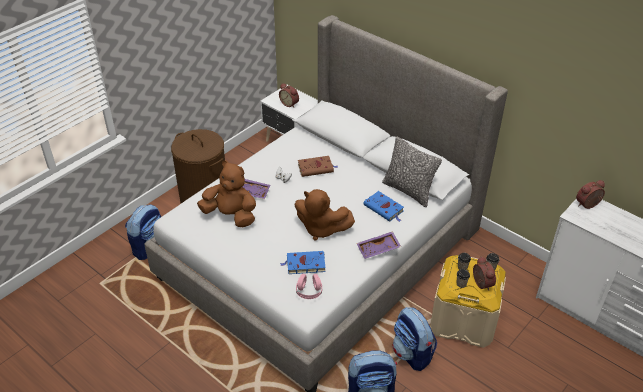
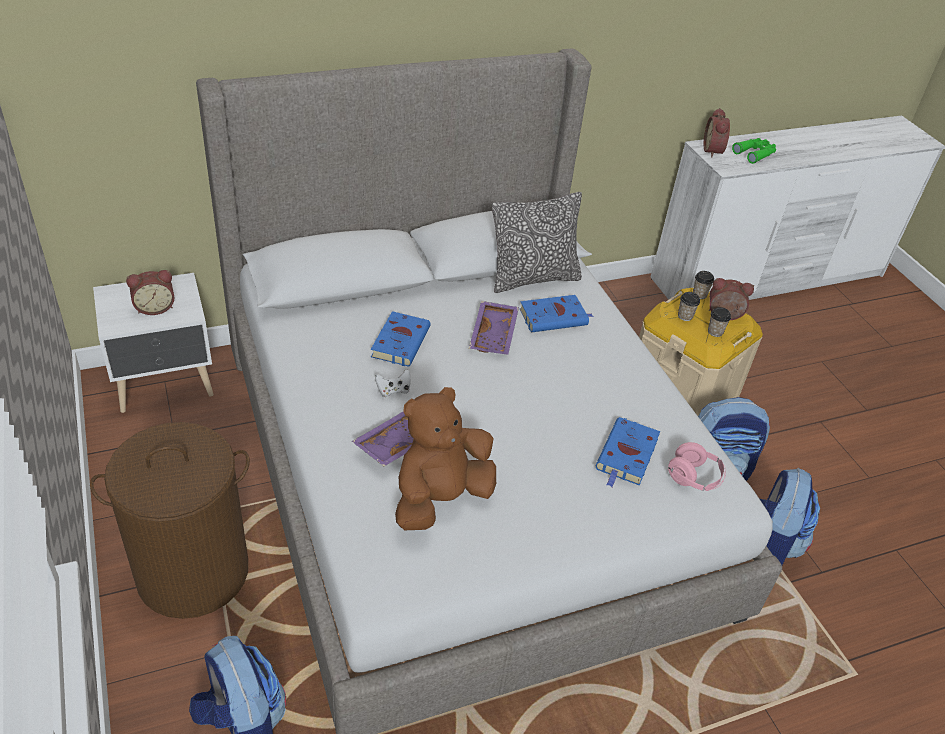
camera: 65 degrees left, 0 degrees up
(316, 168) = (401, 341): brown book -> blue book
(321, 229) = (553, 401): brown plush toy -> none
(378, 249) = (640, 362): purple tray -> purple tray (494, 335)
(610, 224) = (755, 154): none -> green binoculars

